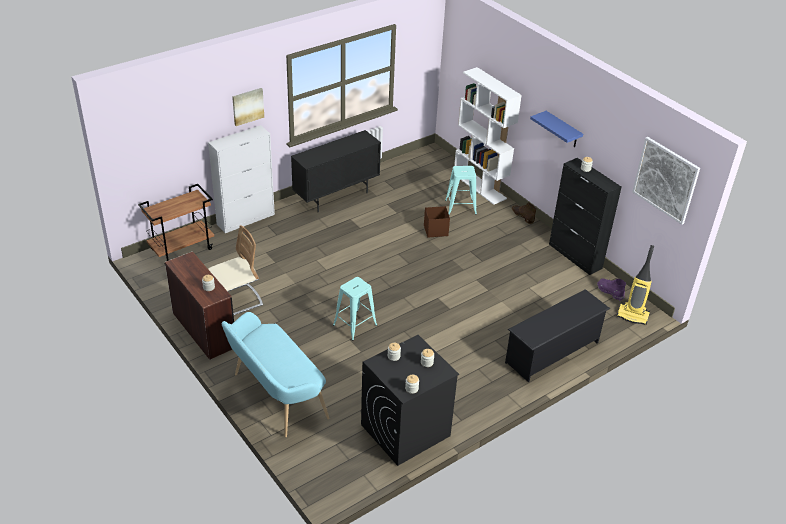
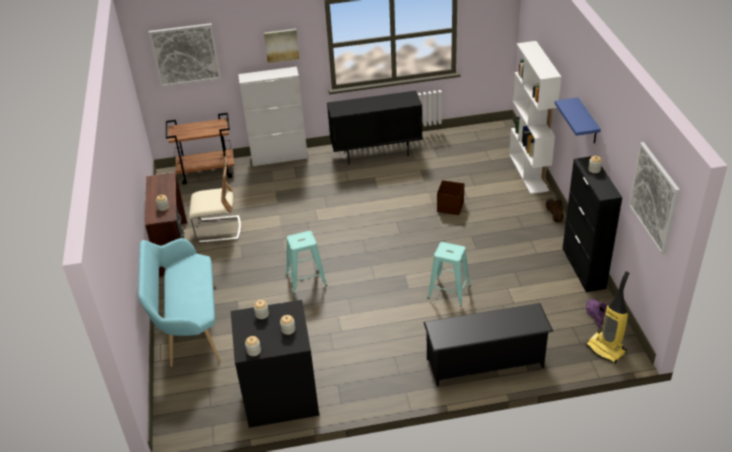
camera: 30 degrees right, 0 degrees up
(159, 131) = (185, 54): none -> picture
(460, 207) = (493, 189): turquoise stool -> turquoise stool (449, 292)

